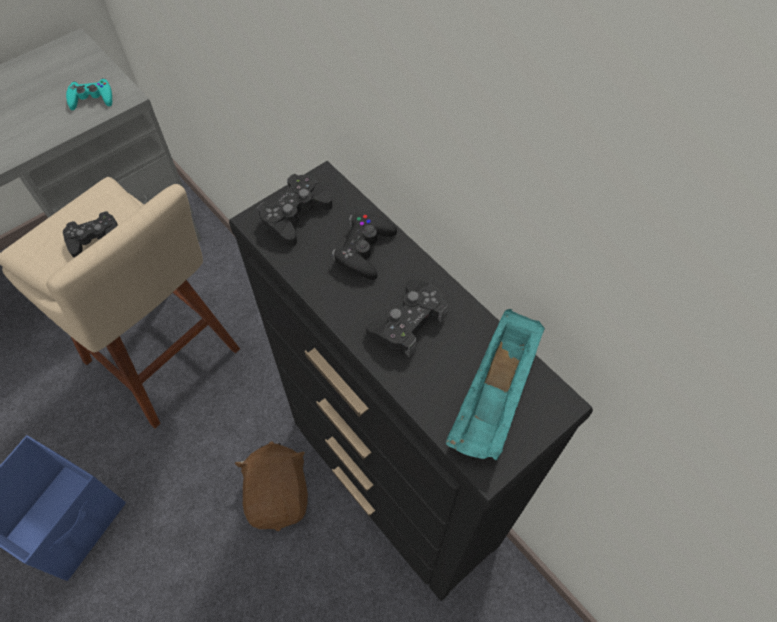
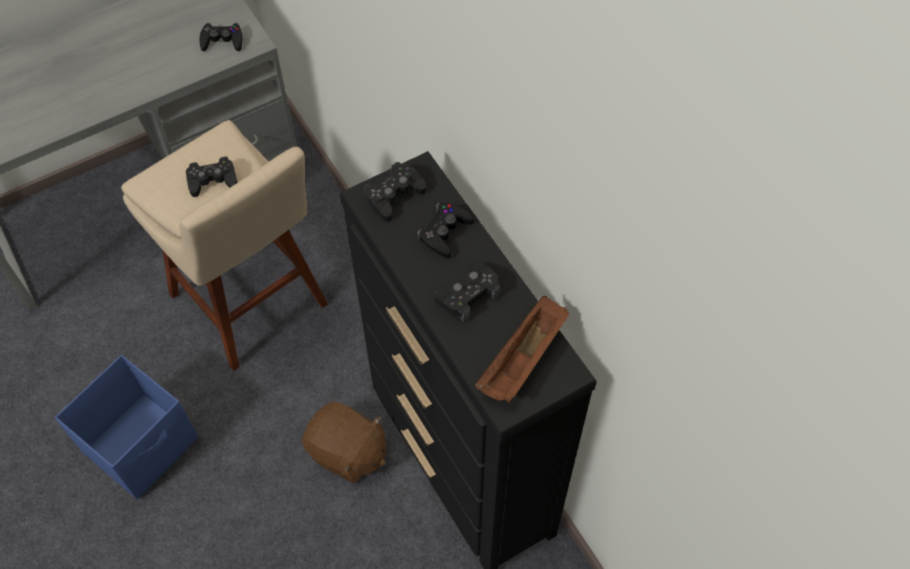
camera: 10 degrees right, 0 degrees up
(92, 98) = (222, 41): turquoise game controller -> black game controller
(279, 494) = (347, 452): brown plush toy -> brown plush toy turned 120 degrees clockwise
(494, 397) = (522, 361): turquoise tray -> brown tray

